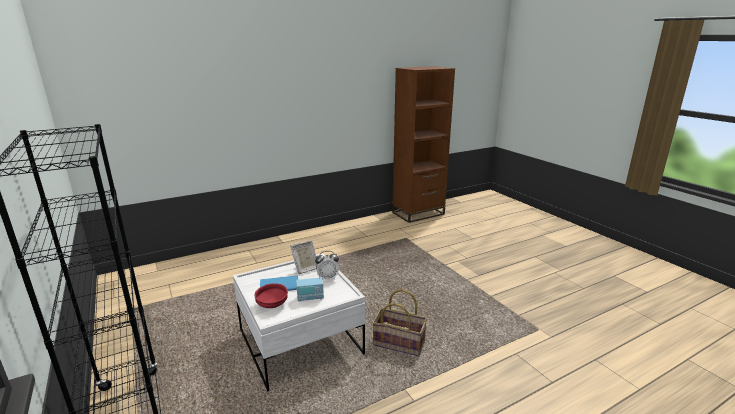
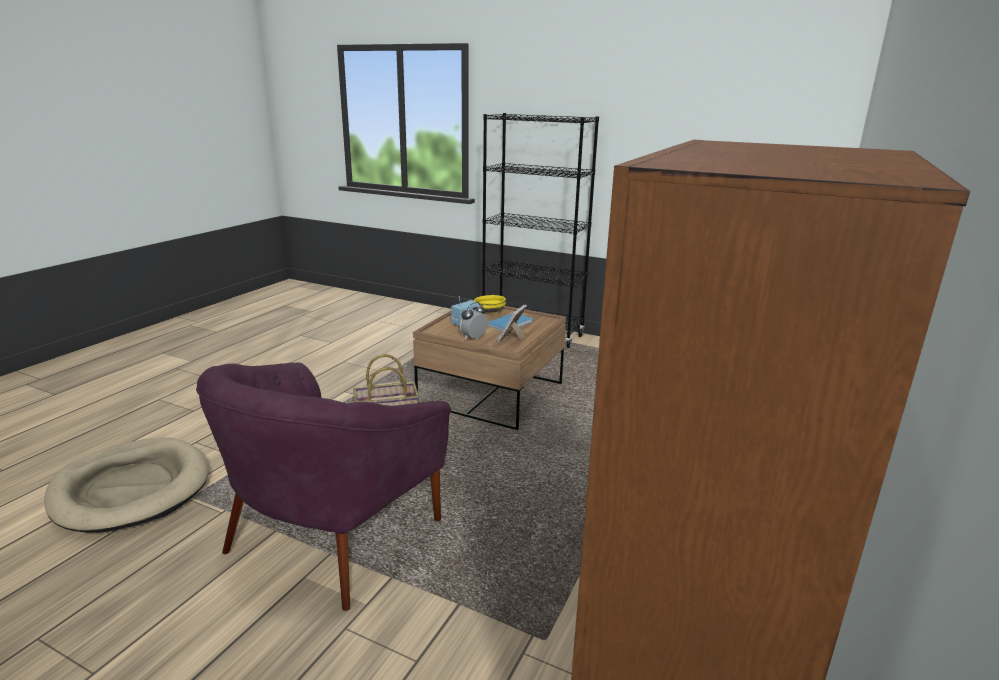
camera: 145 degrees right, 0 degrees up
(272, 305) = (489, 312): red bowl -> yellow bowl
(300, 342) = (491, 394): white coffee table -> brown coffee table
(463, 285) = (332, 536): none -> purple armchair
(583, 350) = (131, 489): none -> beige dog bed

